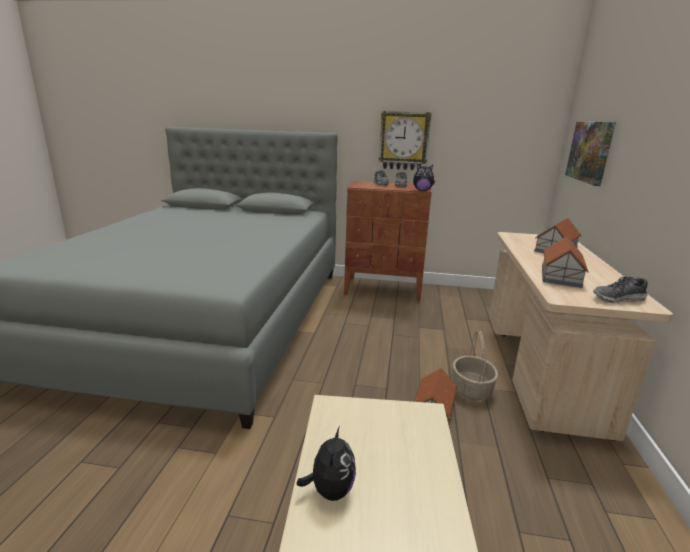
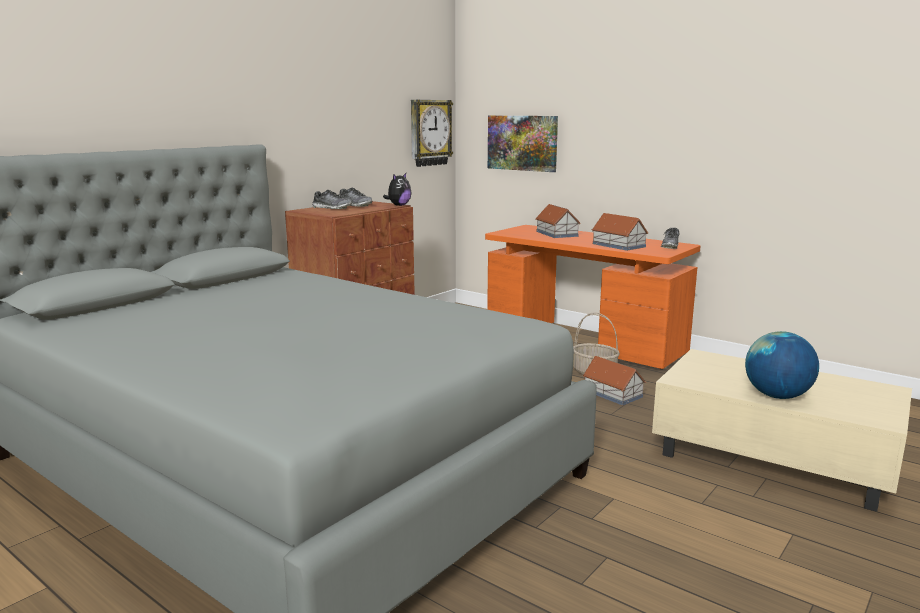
camera: 60 degrees left, 5 degrees down
(330, 490) = (777, 396): plush toy -> globe
(404, 141) = (330, 148): wall clock -> wall clock (429, 133)
(539, 367) = (583, 342): beige desk -> orange desk

